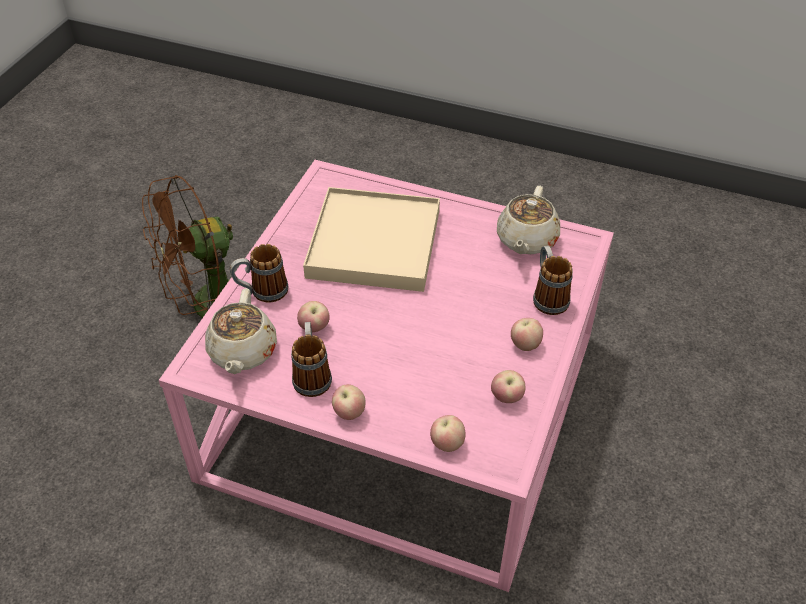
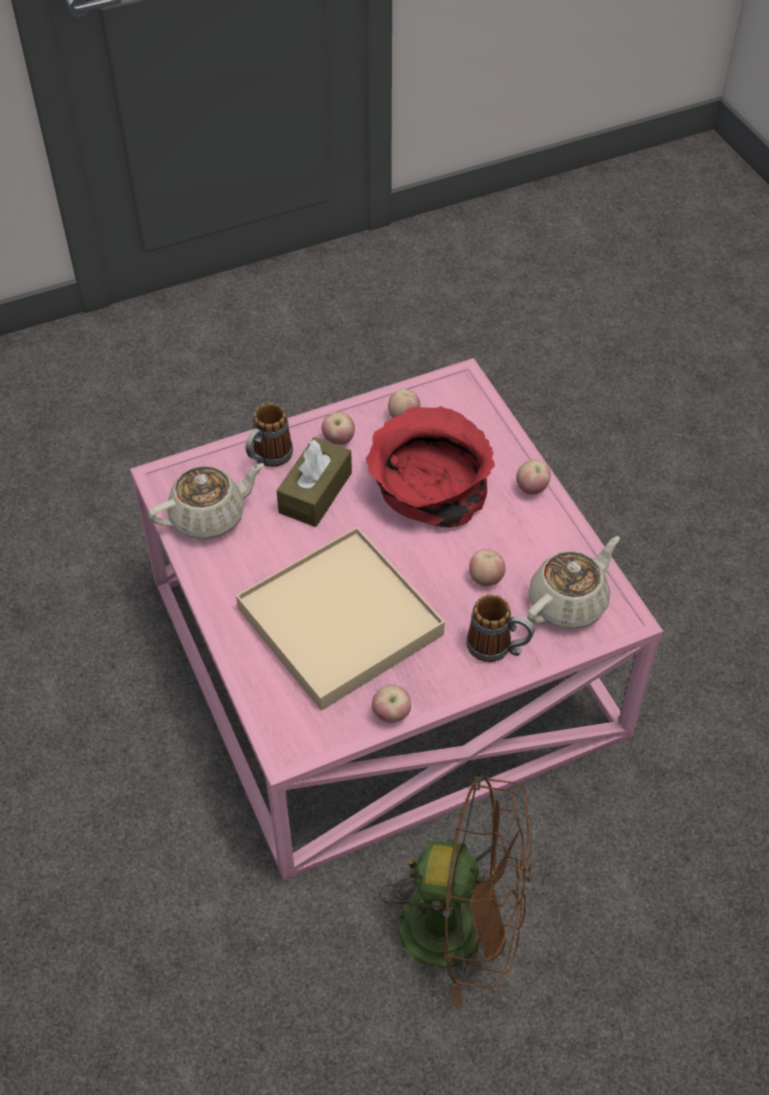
camera: 135 degrees left, 5 degrees up
(312, 375) = (529, 539): mug -> none
(424, 359) = (428, 486): none -> red bowl
(447, 444) = (485, 419): apple -> apple (391, 714)
(489, 300) = (315, 493): none -> brown tissue box

